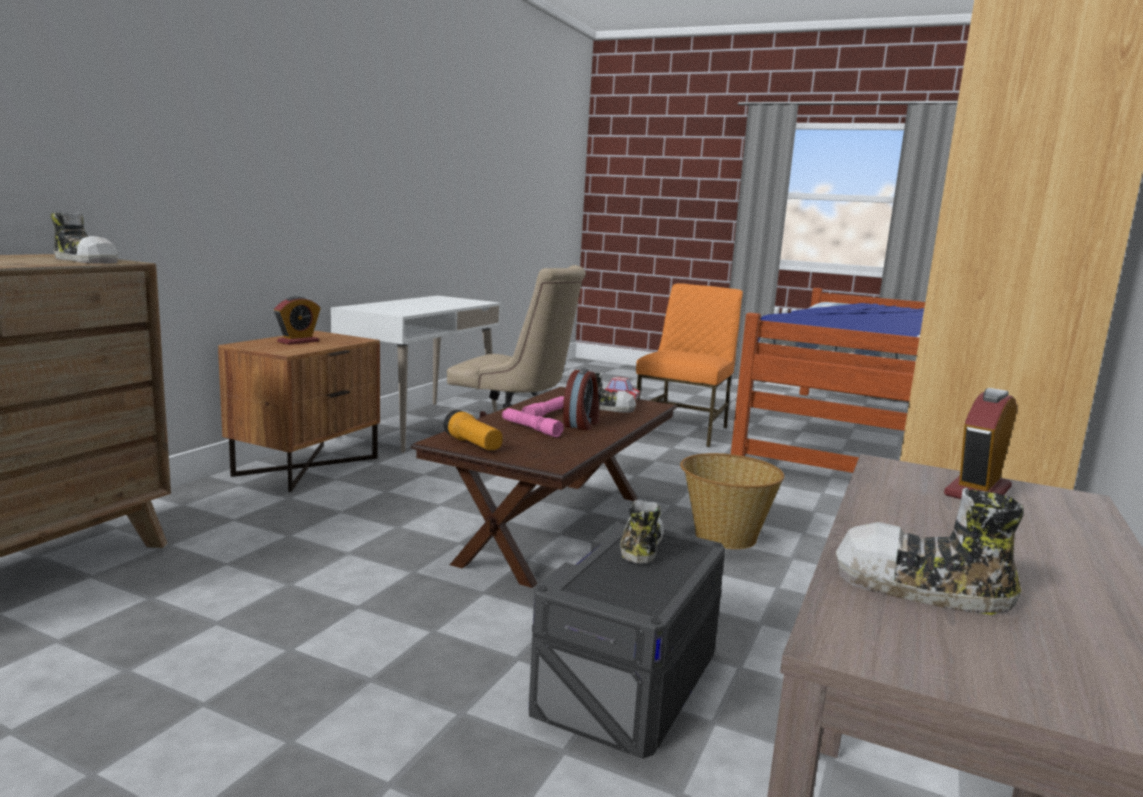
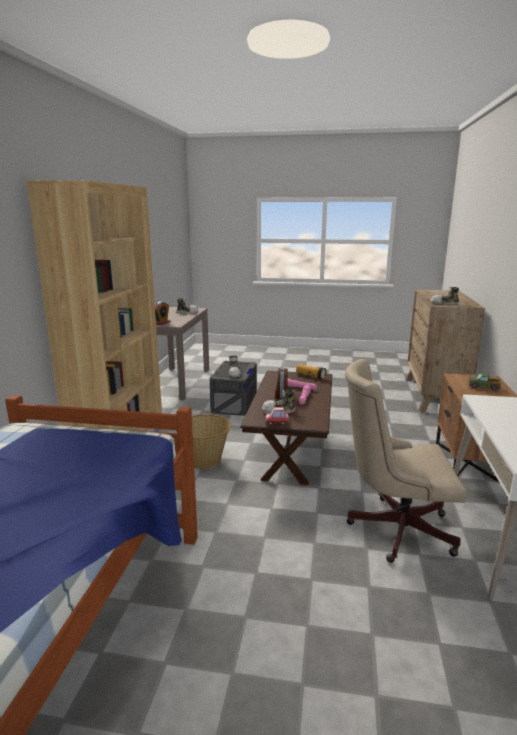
camera: 165 degrees right, 5 degrees up
(298, 341) = (483, 387): alarm clock -> toy truck
(684, 430) = (252, 639): orange chair -> none

